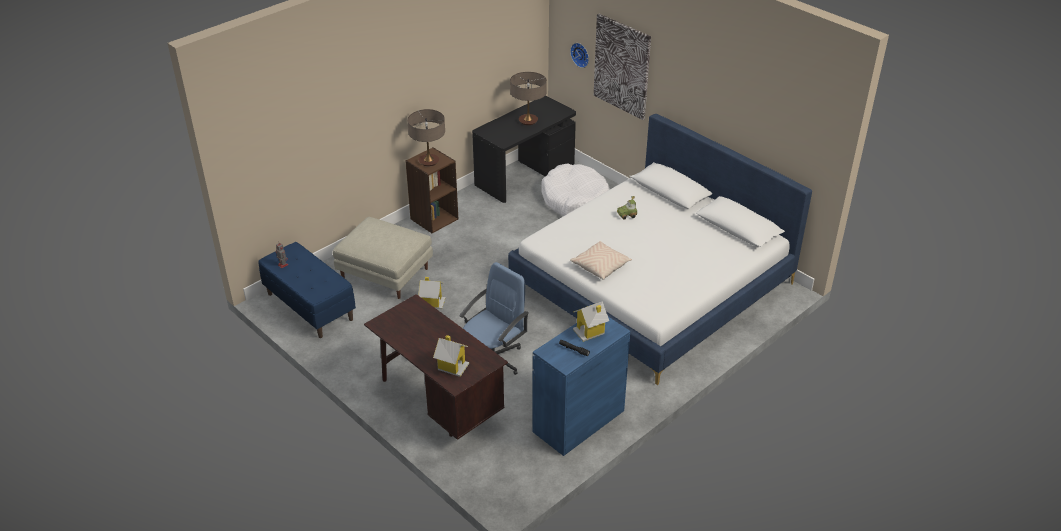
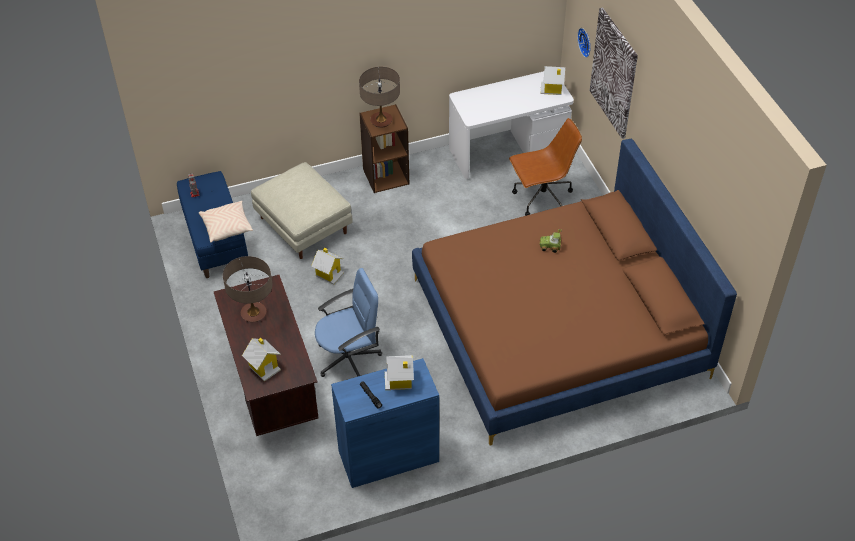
camera: 25 degrees right, 10 degrees up
(524, 175) = (508, 150): black desk -> white desk
(528, 121) = (515, 98): table lamp -> table lamp (253, 313)
(554, 108) = (552, 89): none -> toy house
(576, 201) = (542, 199): white dog bed -> brown office chair
(600, 266) = (483, 300): beige pillow -> beige pillow (227, 227)
(652, 284) = (558, 327): white bed -> brown bed

